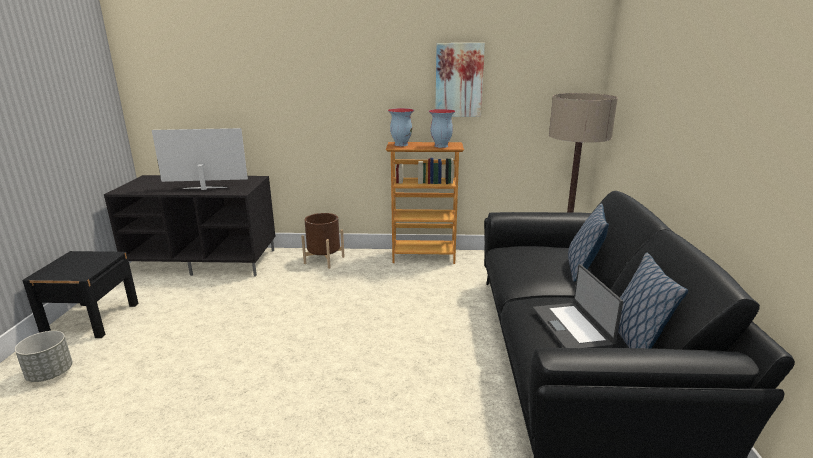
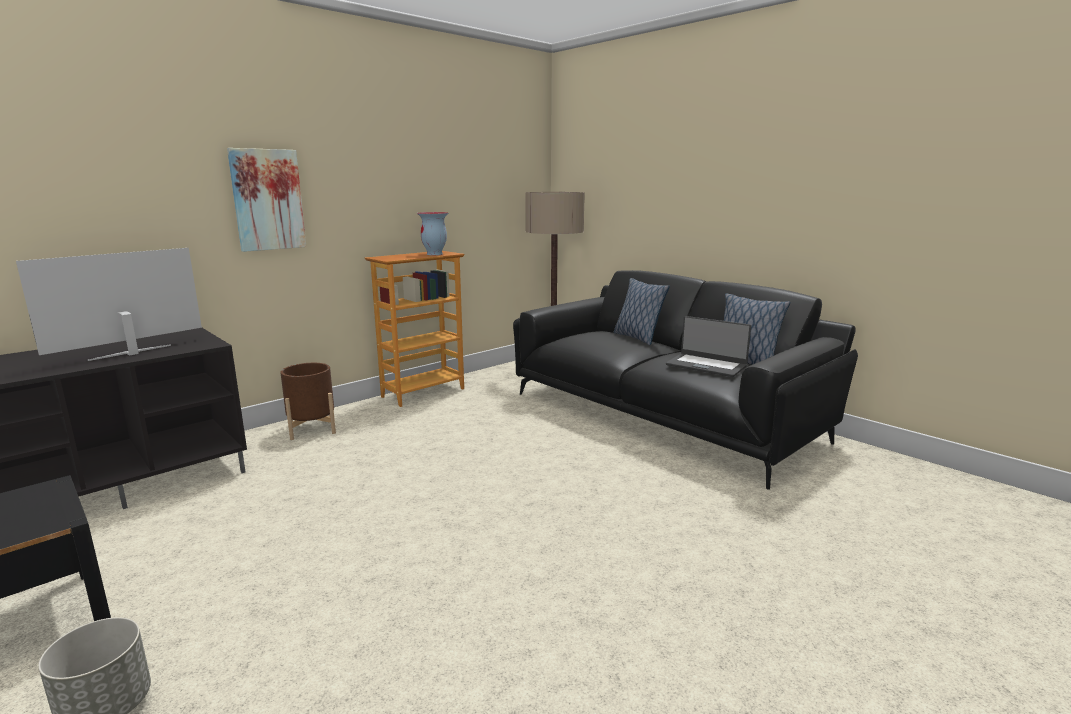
camera: 45 degrees left, 5 degrees down
(400, 144) = (388, 257): vase -> none
(459, 80) = (432, 180): picture -> picture (267, 200)

